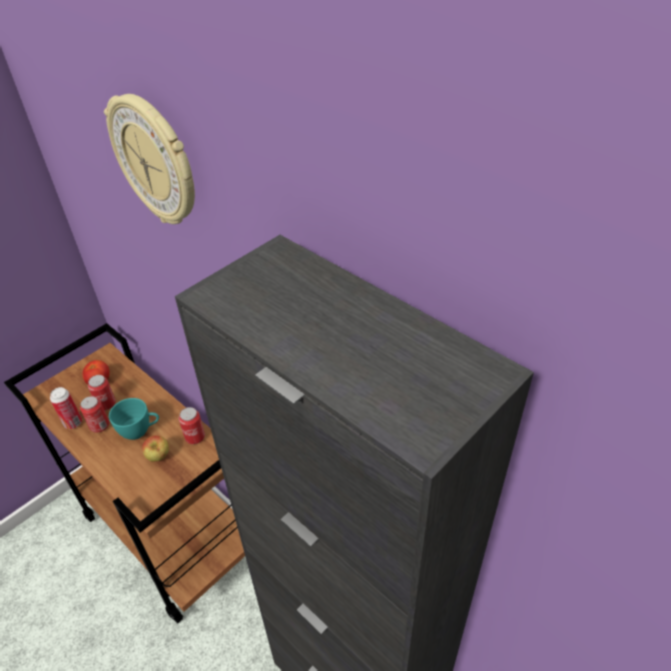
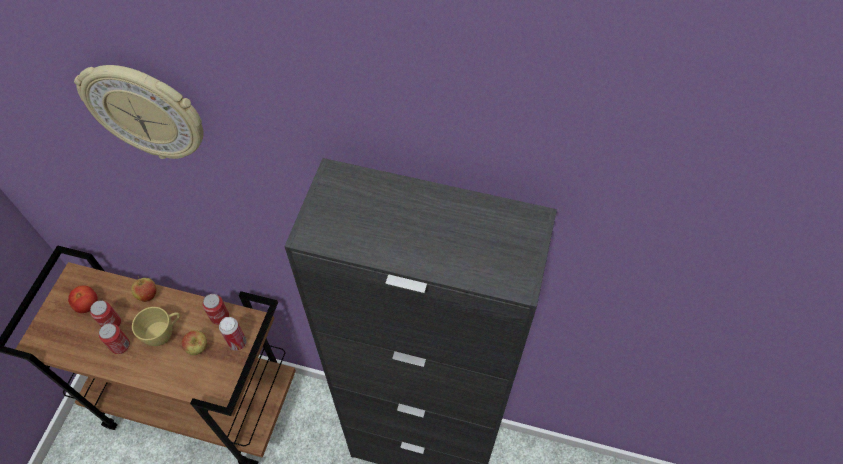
camera: 30 degrees left, 15 degrees up
(73, 423) = (91, 354): can -> can (237, 343)
(140, 431) = (164, 333): turquoise cup -> yellow cup
(150, 393) = (148, 295): none -> apple

